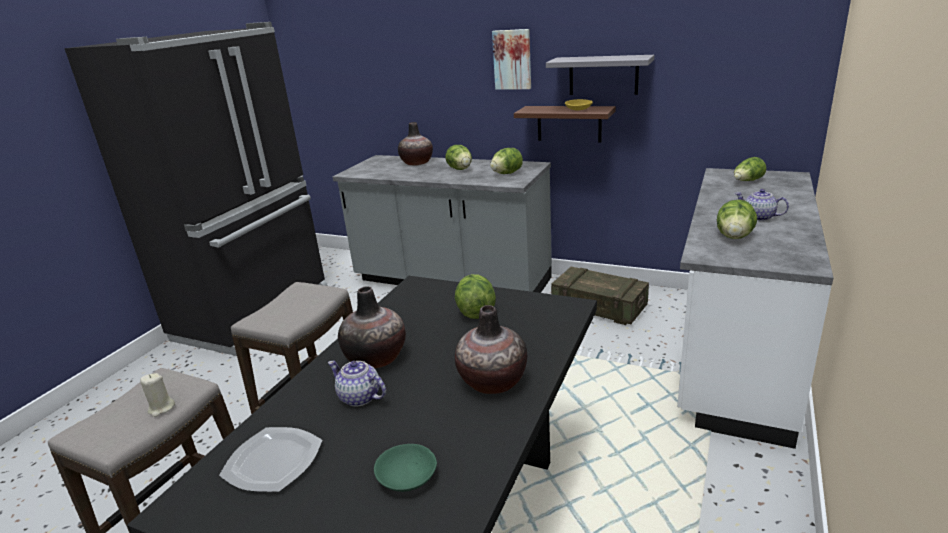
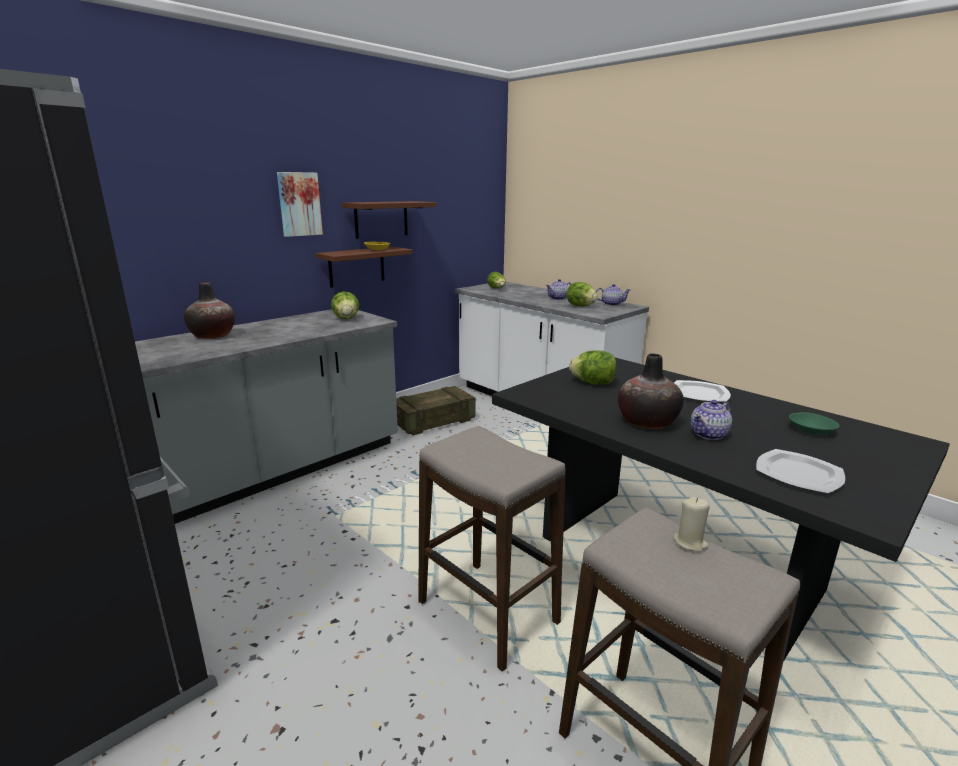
camera: 70 degrees left, 5 degrees down
(460, 169) = (289, 327): lettuce -> none
(492, 381) = (699, 394): vase -> plate
(603, 75) = (381, 219): grey shelf -> brown shelf
(790, 251) = (611, 304): none -> teapot

